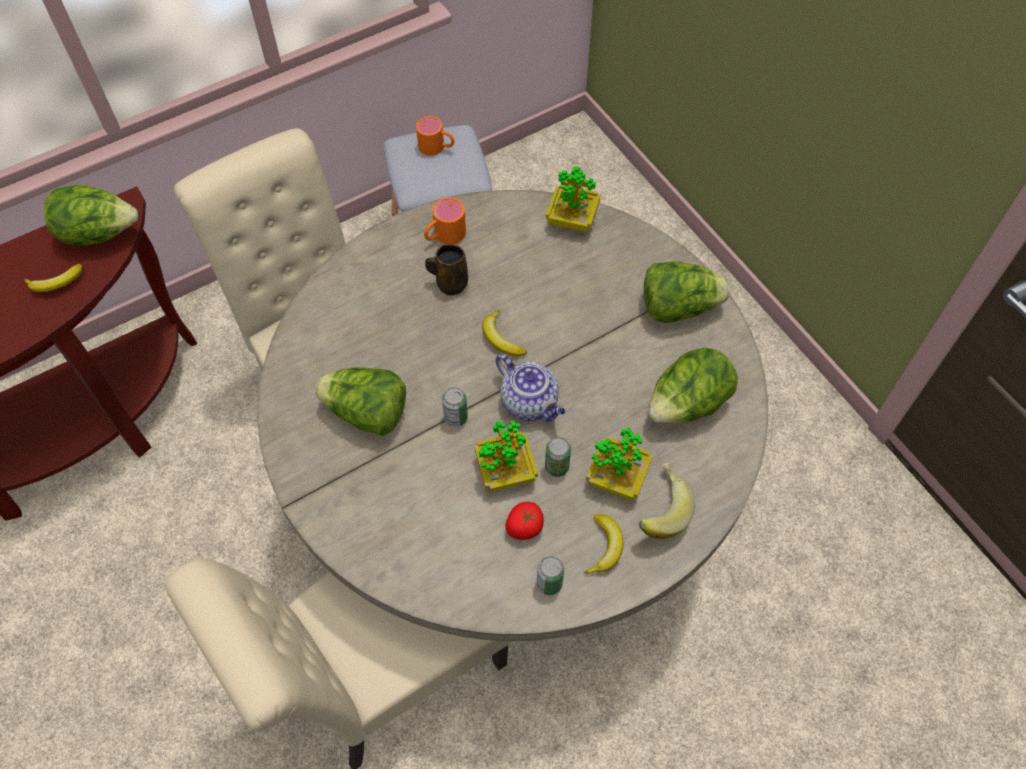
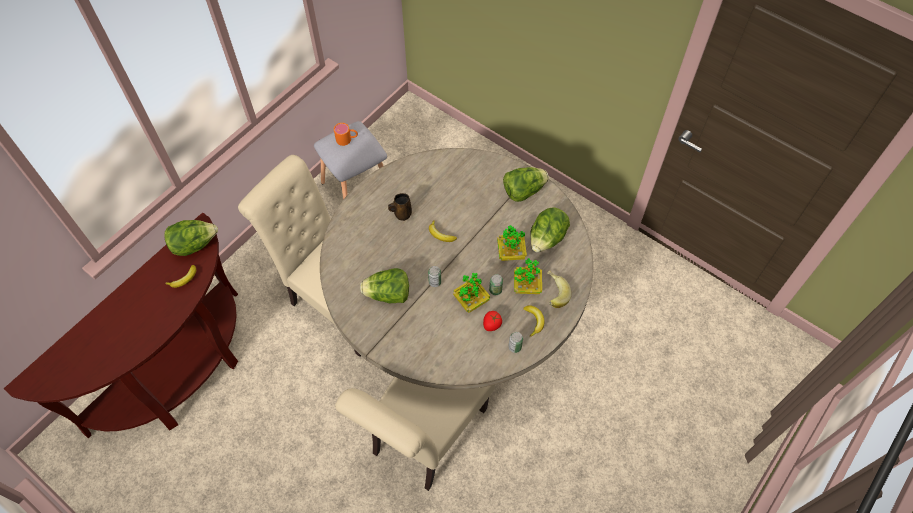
camera: 20 degrees left, 0 degrees up
(444, 236) = (387, 189): orange mug -> none
(530, 403) = (469, 263): teapot -> none
(572, 219) = (451, 161): potted plant -> potted plant (511, 253)

